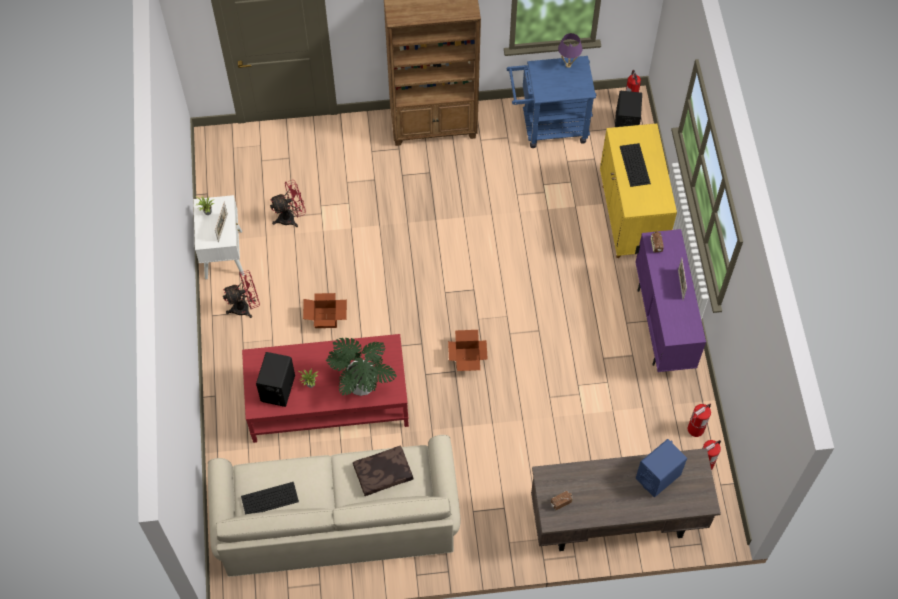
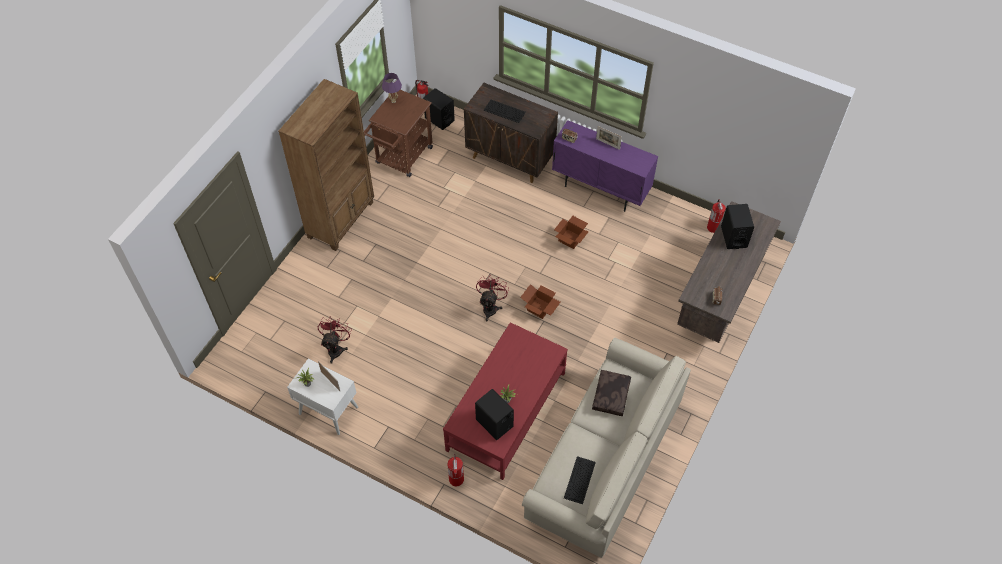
camera: 55 degrees left, 5 degrees down
(245, 307) = (386, 421): red fan -> red fan (491, 307)
(326, 318) = (439, 374): cardboard box -> cardboard box (571, 238)
(361, 384) = (532, 368): potted plant -> none
(548, 127) = (401, 158): blue cart -> brown cart
(630, 220) = (510, 159): yellow cabinet -> brown cabinet
(658, 476) = (733, 237): blue speaker -> black speaker
(695, 429) = (685, 217): fire extinguisher -> fire extinguisher (456, 479)

